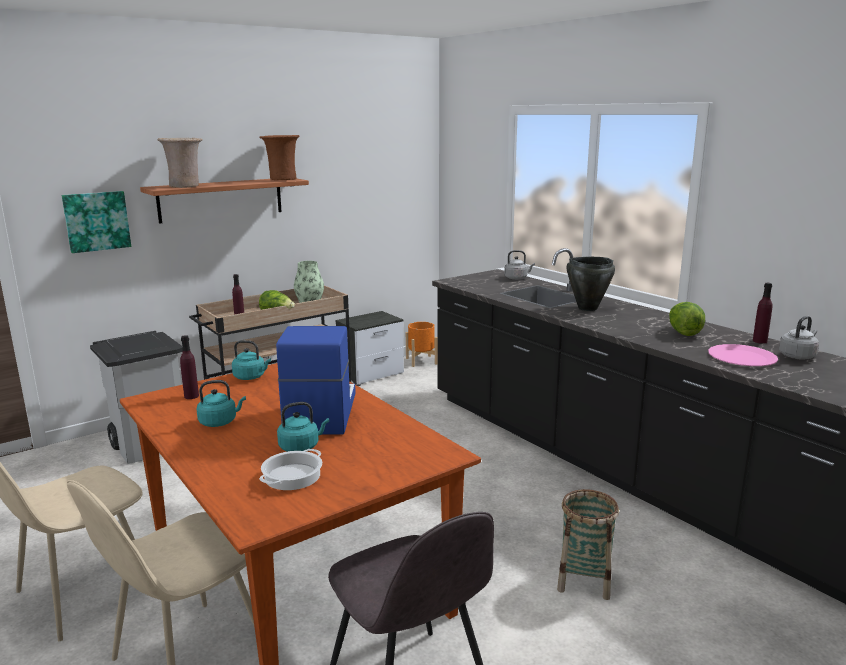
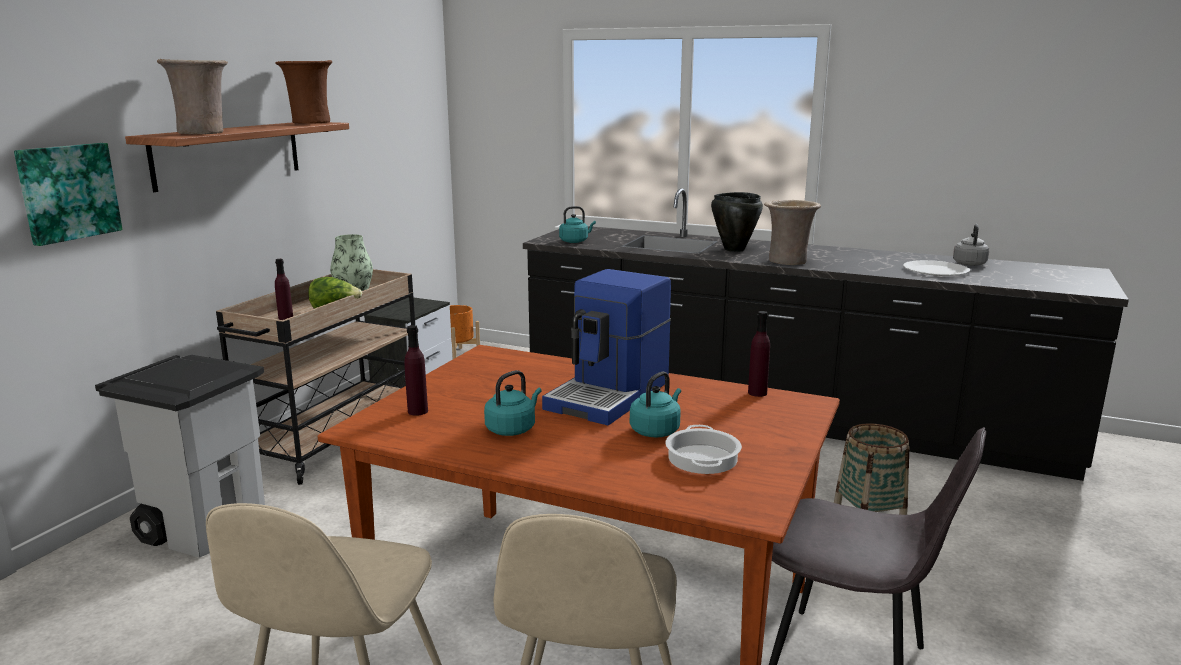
camera: 30 degrees left, 0 degrees up
(251, 377) = (454, 377): turquoise kettle -> turquoise kettle (575, 241)
(319, 413) = (610, 395): coffee machine -> coffee machine turned 120 degrees counterclockwise
(517, 278) = (609, 231): grey kettle -> none
(611, 326) = (787, 261): none -> beige vase
(683, 332) = (854, 258): lettuce -> none
(742, 357) = (936, 270): pink plate -> white plate
(759, 341) = (922, 256): purple bottle -> purple bottle (757, 393)

